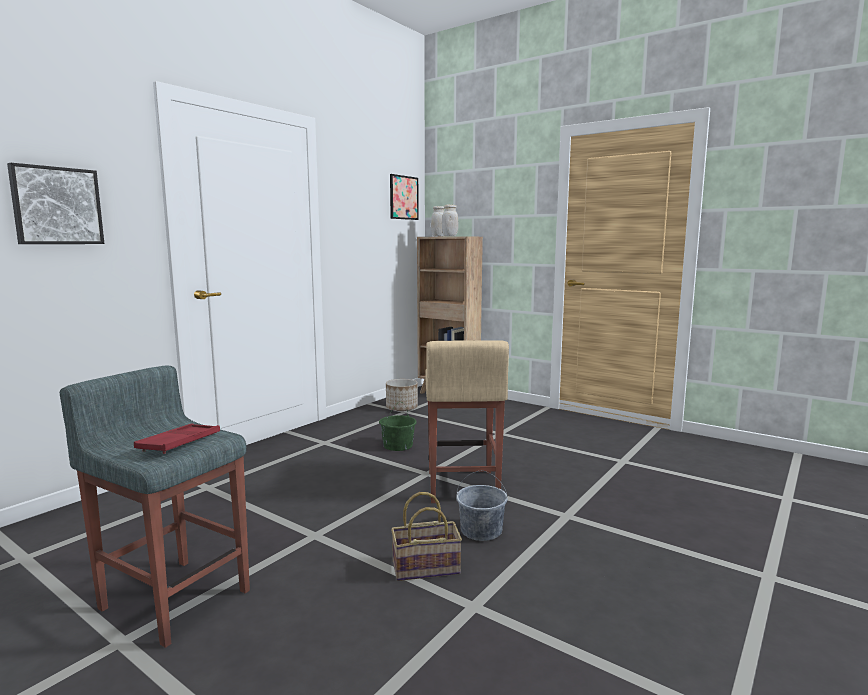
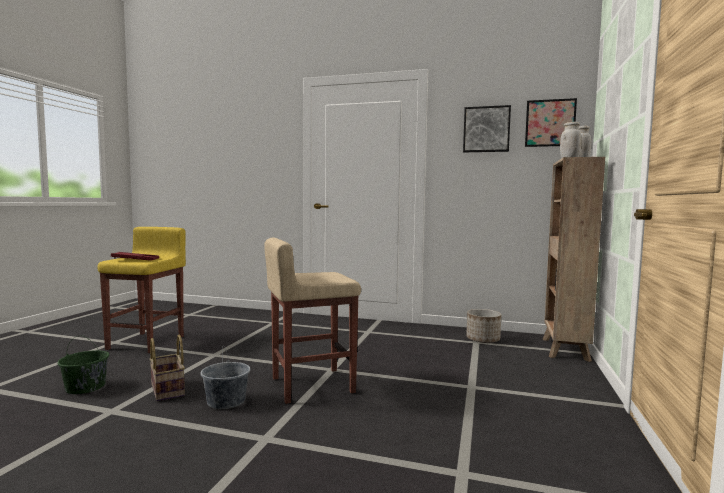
camera: 70 degrees right, 5 degrees down
(56, 206) = (251, 155): picture -> picture (486, 129)
(174, 598) = (147, 342): grey stool -> yellow stool
(398, 446) = (384, 352): green bucket -> green bucket (86, 387)

